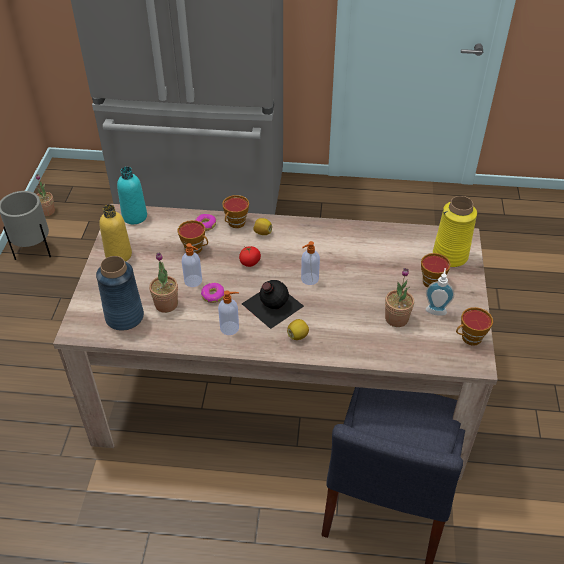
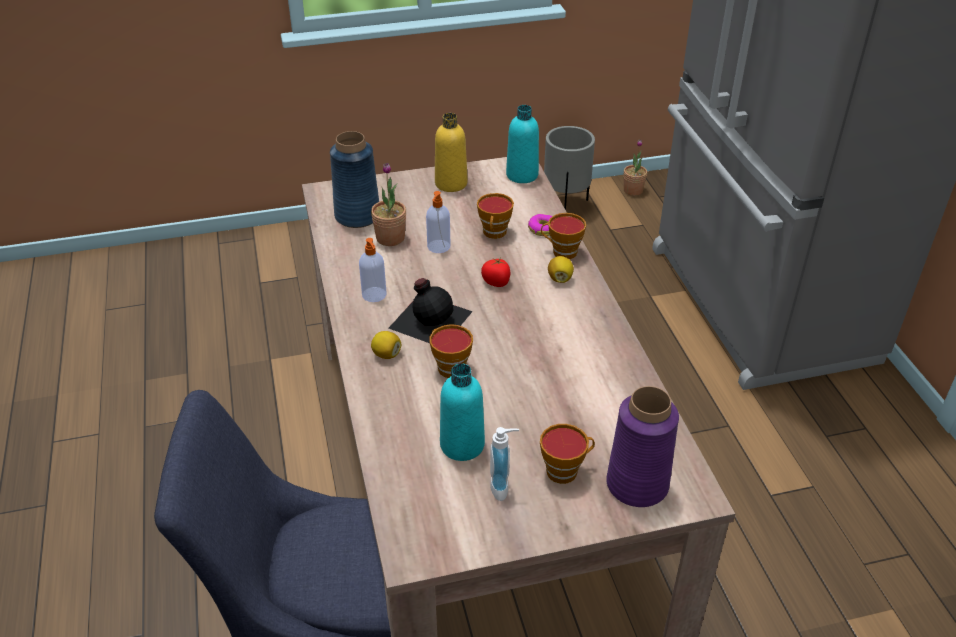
camera: 70 degrees right, 5 degrees down
(213, 295) = (422, 268): donut -> none
(309, 279) = (495, 341): soap dispenser -> none
(396, 318) = (462, 445): potted plant -> turquoise bottle
(450, 256) = (637, 485): yellow vase -> purple vase
(469, 338) = (459, 538): cup -> cup (449, 367)

